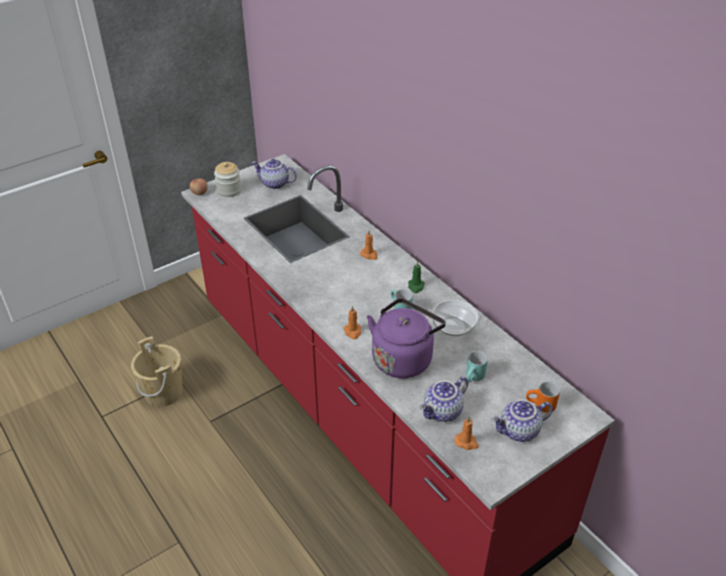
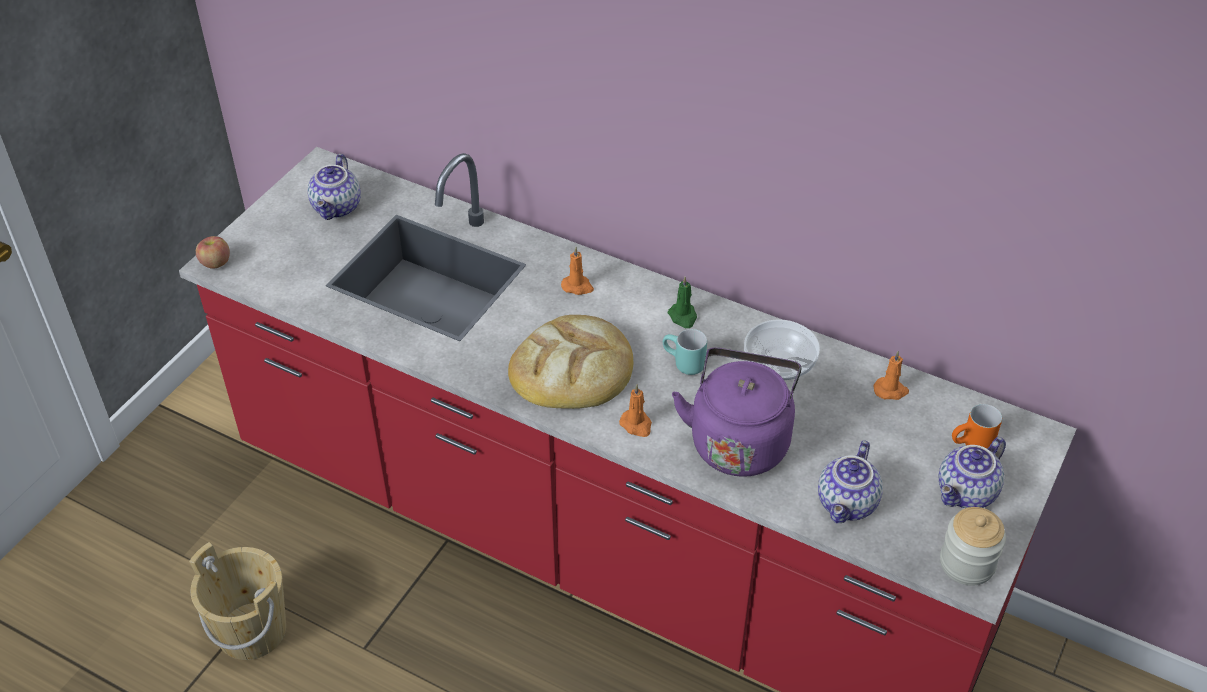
camera: 25 degrees left, 5 degrees up
(229, 191) = (266, 243): jar -> jar (967, 563)
(274, 184) = (338, 208): teapot -> teapot turned 75 degrees counterclockwise
(338, 293) = (572, 368): none -> bread
(466, 442) = (908, 538): orange candle -> orange candle (891, 390)
(474, 378) = (859, 435): turquoise mug -> none

